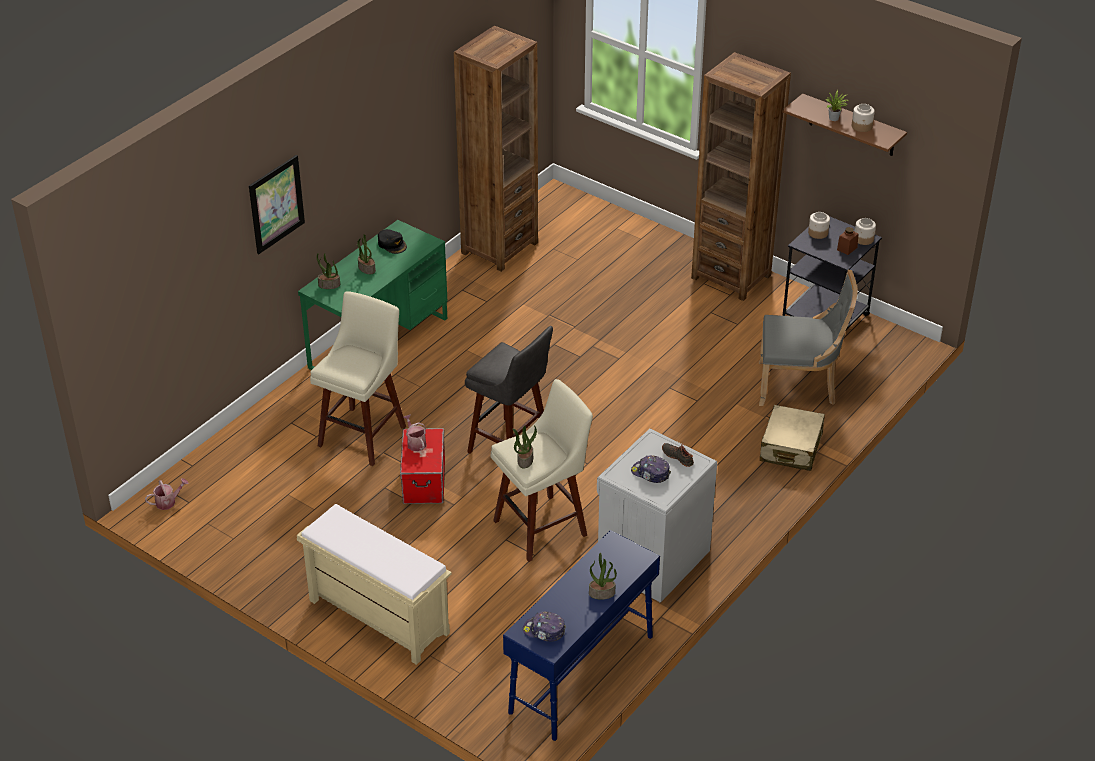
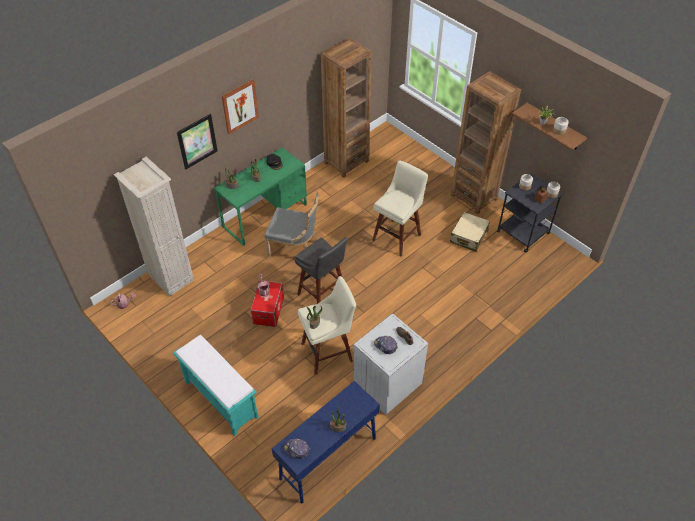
camera: 10 degrees right, 10 degrees up
(240, 453) = (171, 277): none -> beige cabinet
(337, 143) = (239, 106): none -> picture
(364, 435) = (242, 275): beige stool -> beige stool (397, 237)
(377, 616) = (220, 399): beige bench -> turquoise bench
(791, 447) = (485, 318): beige suitcase -> beige suitcase (468, 236)
(800, 385) = (499, 276): grey chair -> grey chair (295, 249)

